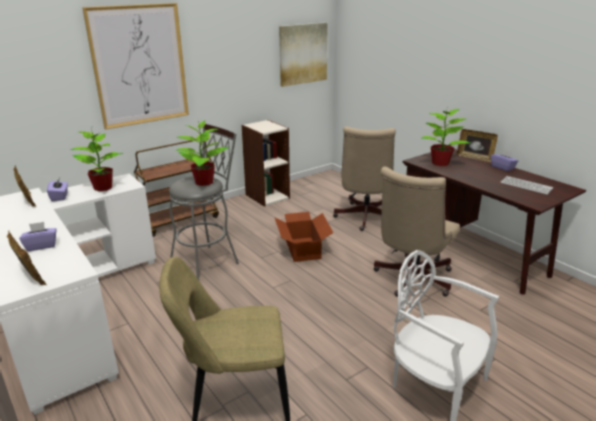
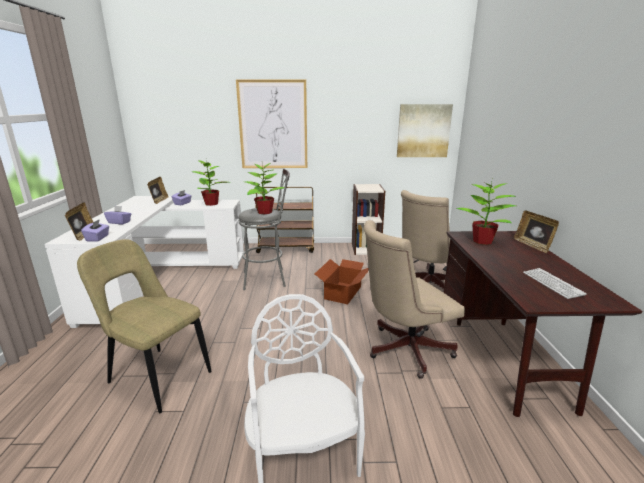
camera: 35 degrees right, 5 degrees down
(502, 167) = (553, 261): purple tissue box -> purple tissue box (98, 238)

